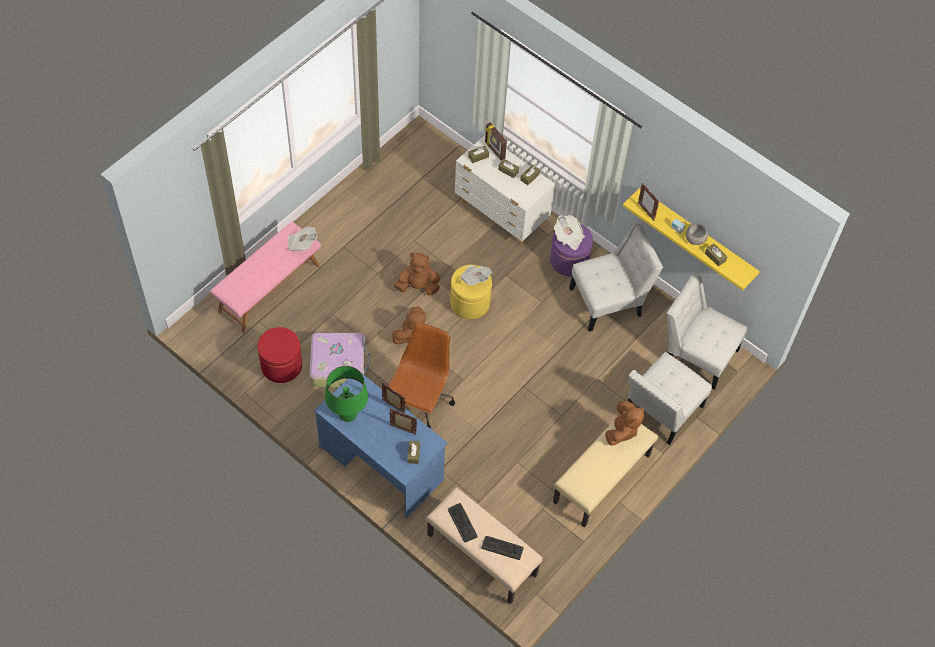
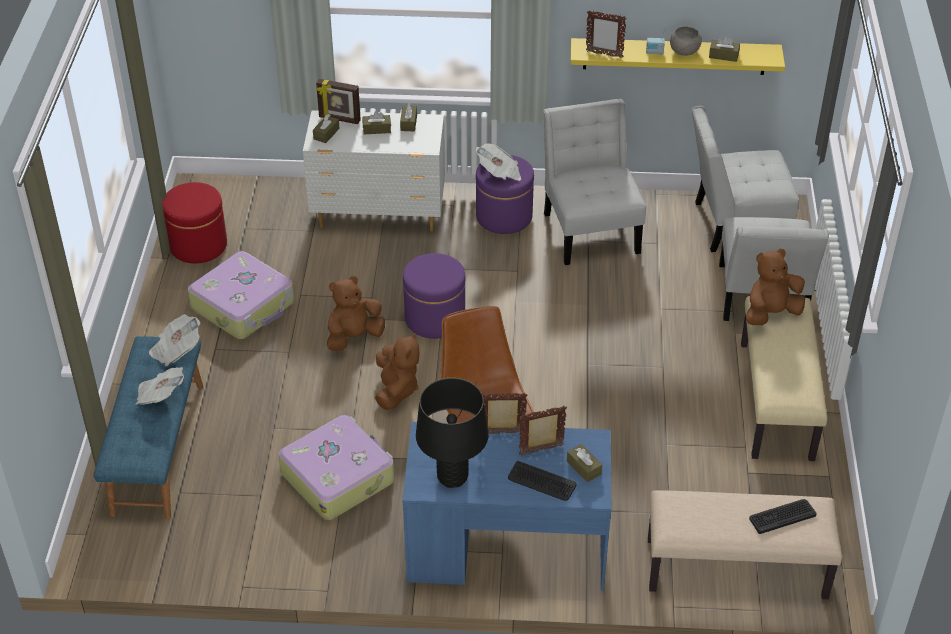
camera: 35 degrees left, 15 degrees down
(269, 288) = (157, 448): pink bench -> blue bench
(281, 365) = (262, 523): red ottoman -> red ottoman (198, 245)
(348, 414) = (452, 477): green table lamp -> black table lamp
(380, 228) = (244, 305): none -> suitcase
(462, 523) = (706, 521): keyboard -> keyboard (541, 482)
(470, 303) = (435, 318): yellow ottoman -> purple ottoman
(475, 279) = (436, 268): newspaper -> newspaper (160, 396)
(609, 301) = (590, 229): white chair -> white chair turned 45 degrees counterclockwise
(622, 430) = (771, 313): brown plush toy -> brown plush toy turned 105 degrees counterclockwise

